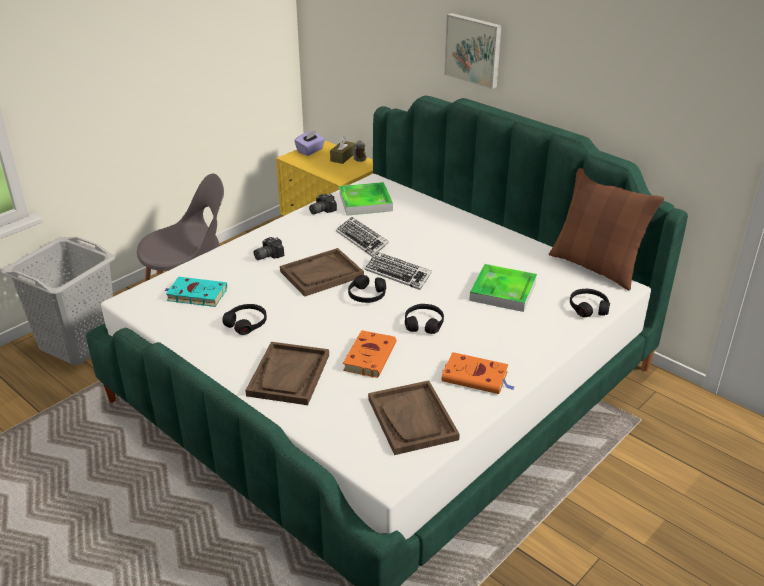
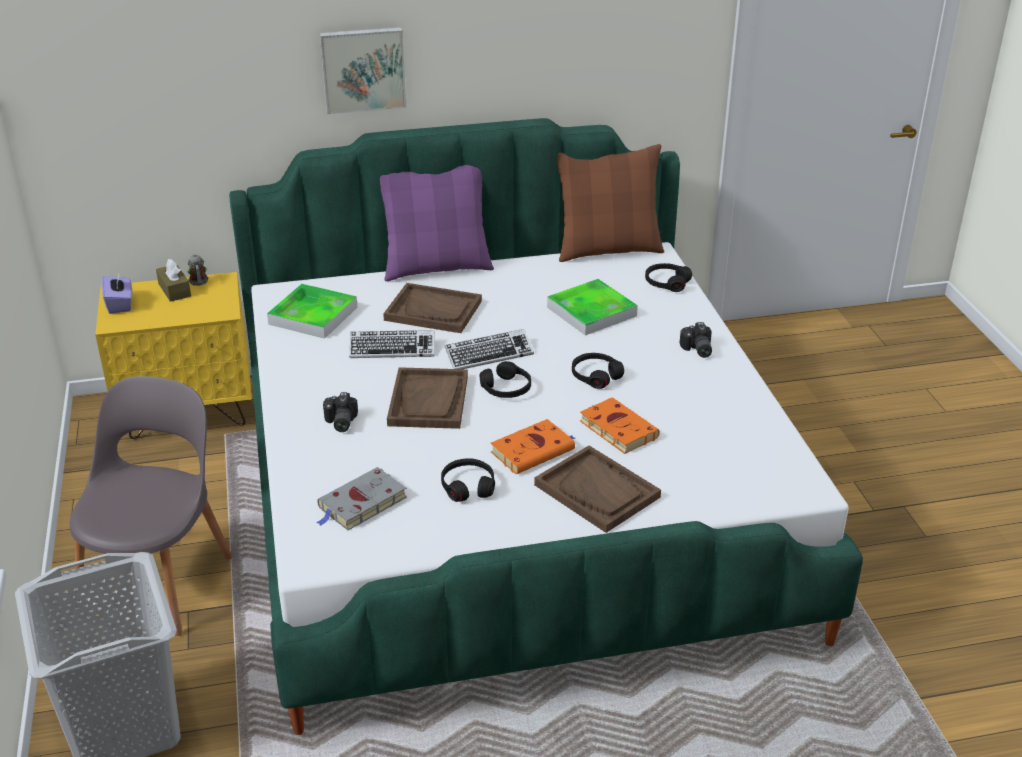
camera: 55 degrees left, 0 degrees up
(195, 295) = (361, 504): turquoise book -> grey book
(320, 210) = (288, 350): camera -> camera (696, 350)
(412, 419) = (740, 443): brown tray -> brown tray (433, 310)
(474, 216) = (437, 267): none -> purple pillow
(476, 377) = (711, 383): orange book -> orange book (534, 450)

